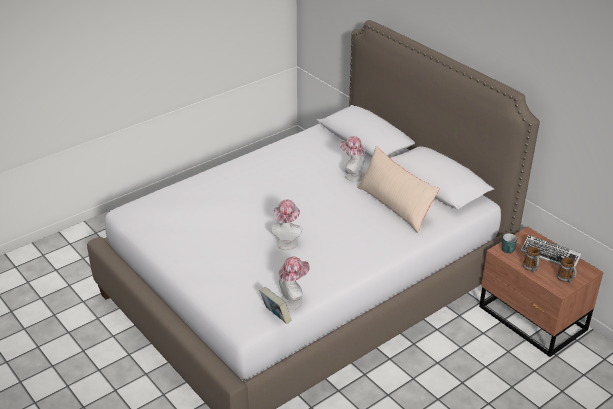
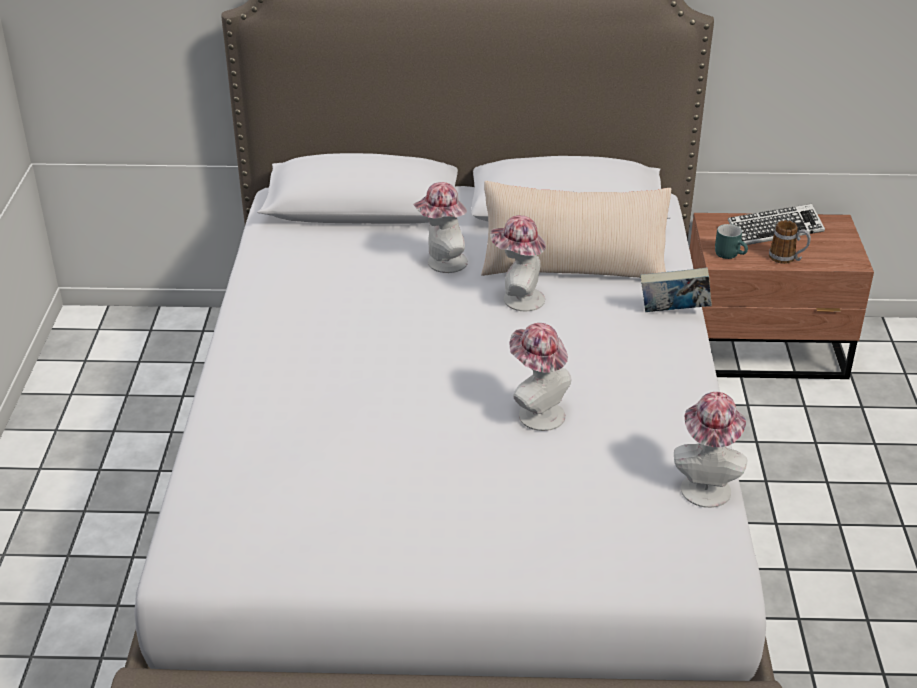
camera: 50 degrees left, 0 degrees up
(275, 316) = (729, 526): book -> book (673, 313)
(354, 203) = (518, 299): none -> hat
(566, 279) = (837, 247): mug -> none

